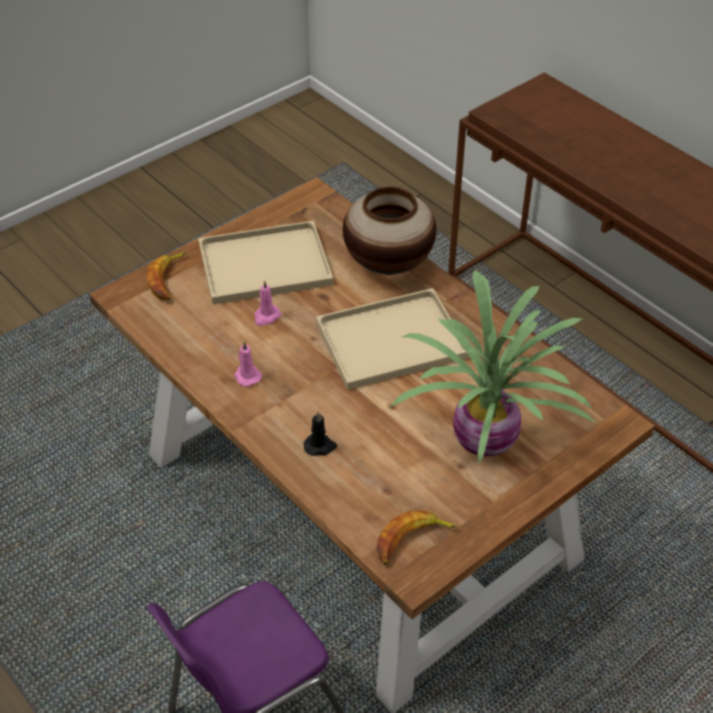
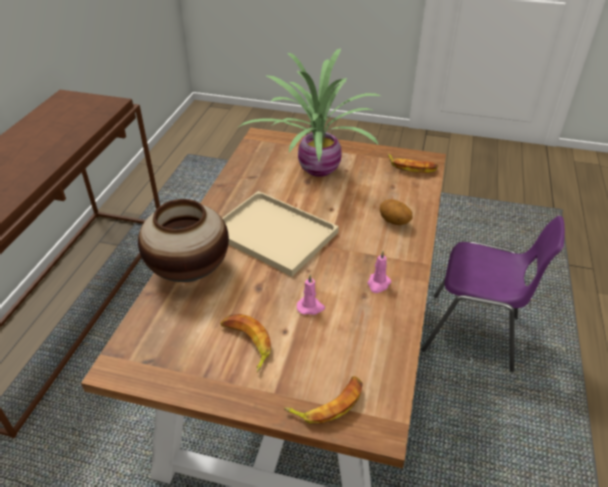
camera: 125 degrees left, 5 degrees down
(267, 263) = (246, 343): beige tray -> banana
(320, 446) = (394, 222): black candle -> potato

